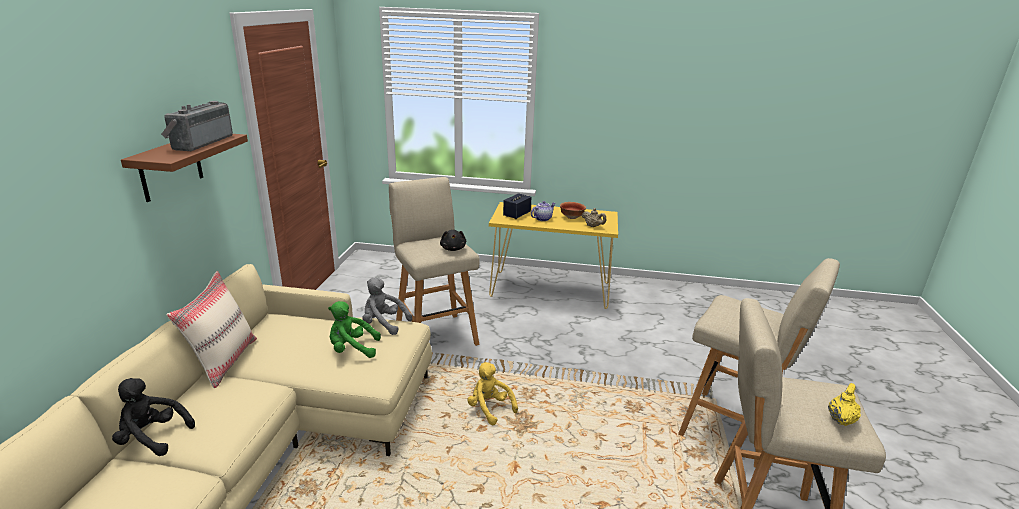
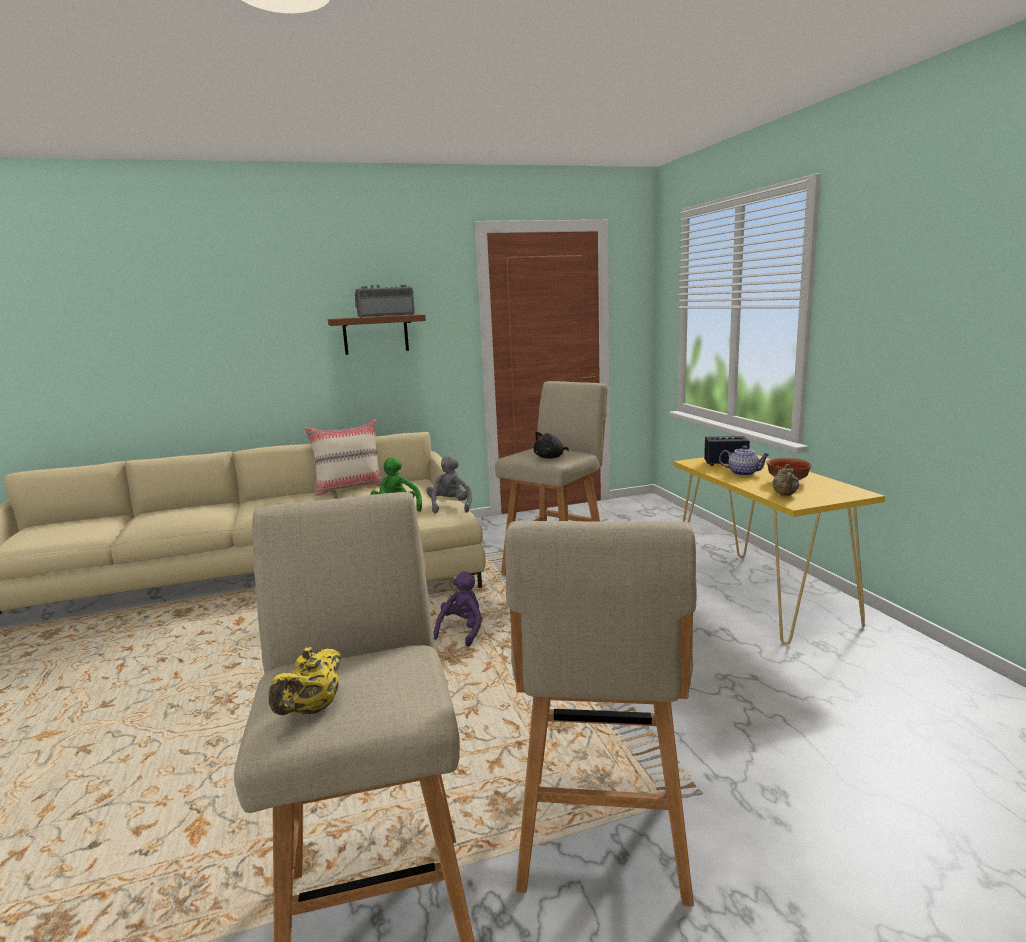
camera: 65 degrees right, 10 degrees down
(152, 437) = (253, 500): black plush toy -> none
(489, 408) = (462, 631): yellow plush toy -> purple plush toy
(841, 419) = (312, 709): yellow teapot -> yellow teapot turned 105 degrees clockwise

